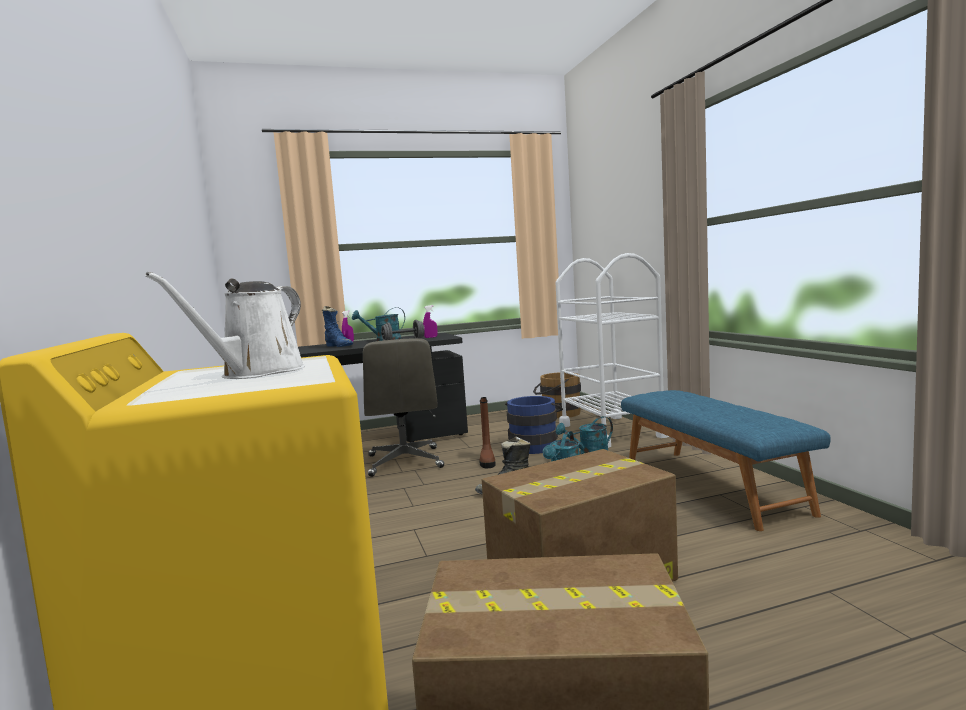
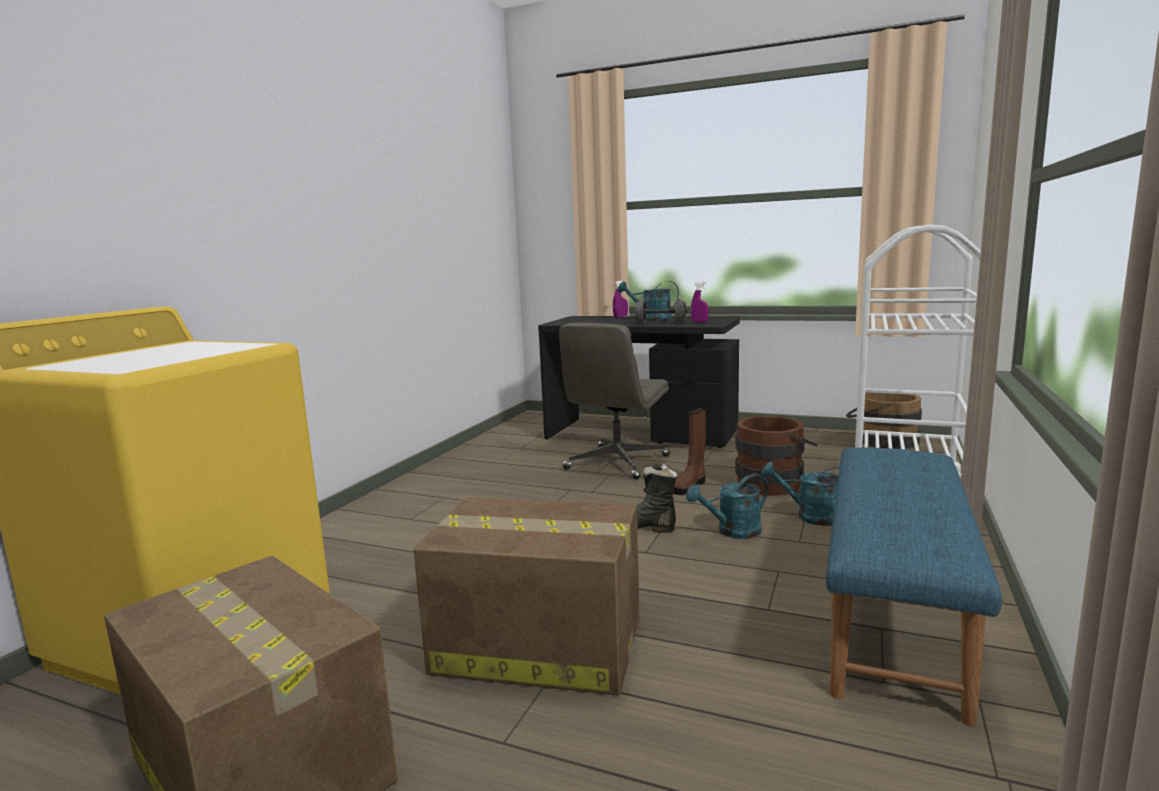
camera: 40 degrees right, 5 degrees up
(257, 373) = (168, 354): white watering can -> none
(339, 346) = (596, 321): blue boot -> none
(534, 445) = (773, 483): blue bucket -> brown bucket

